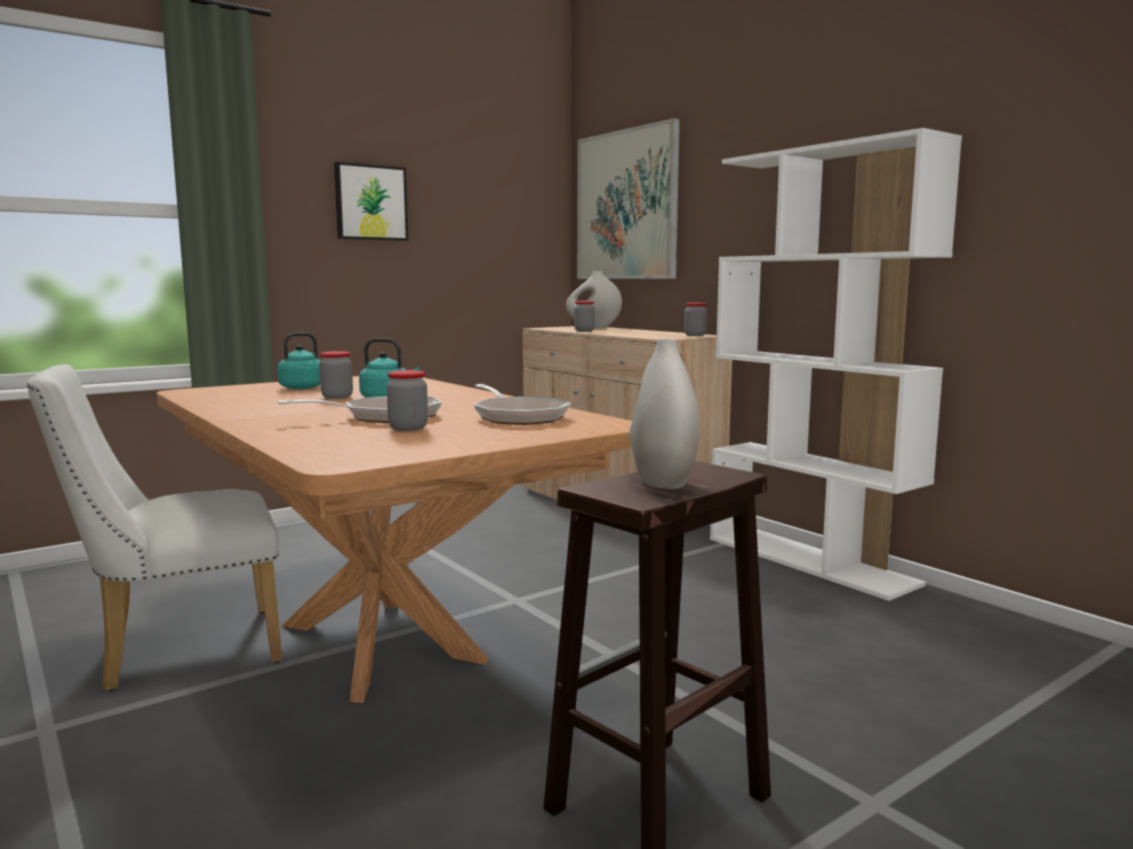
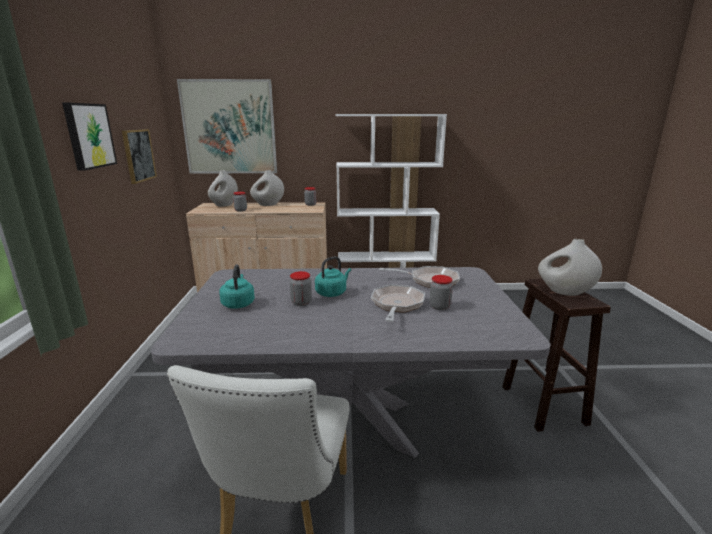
camera: 55 degrees left, 10 degrees up
(380, 640) = (351, 426): brown dining table -> grey dining table
(470, 239) = (138, 155): none -> picture
(641, 331) = (268, 205): none -> white vase

